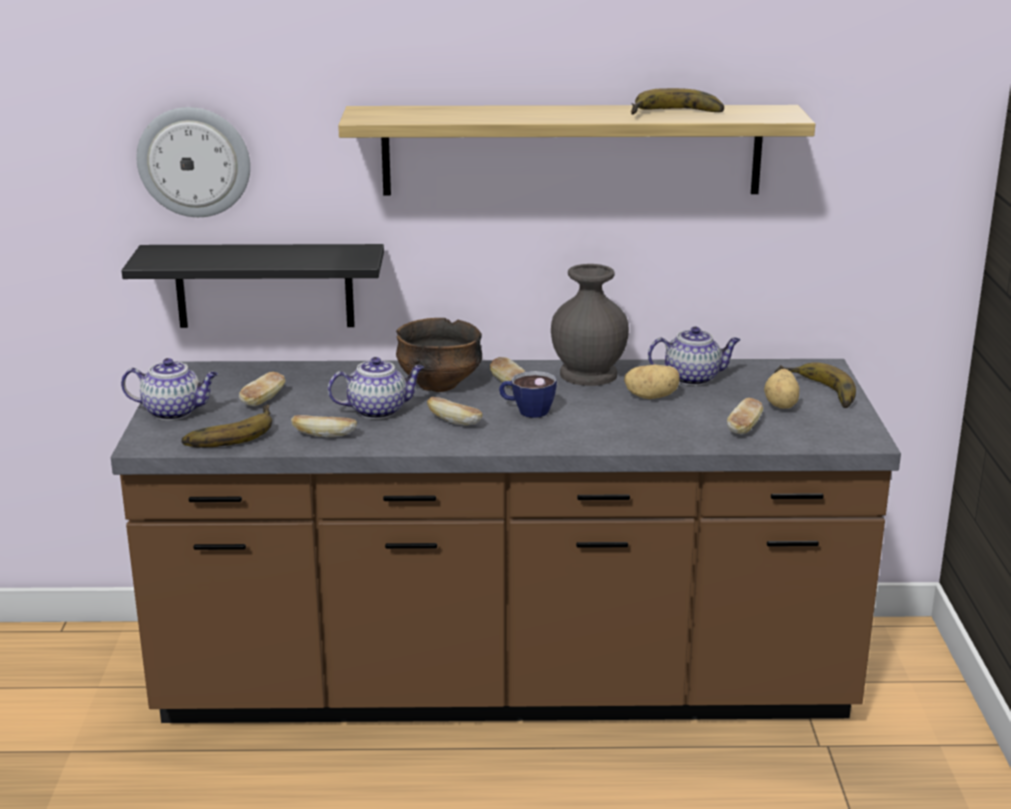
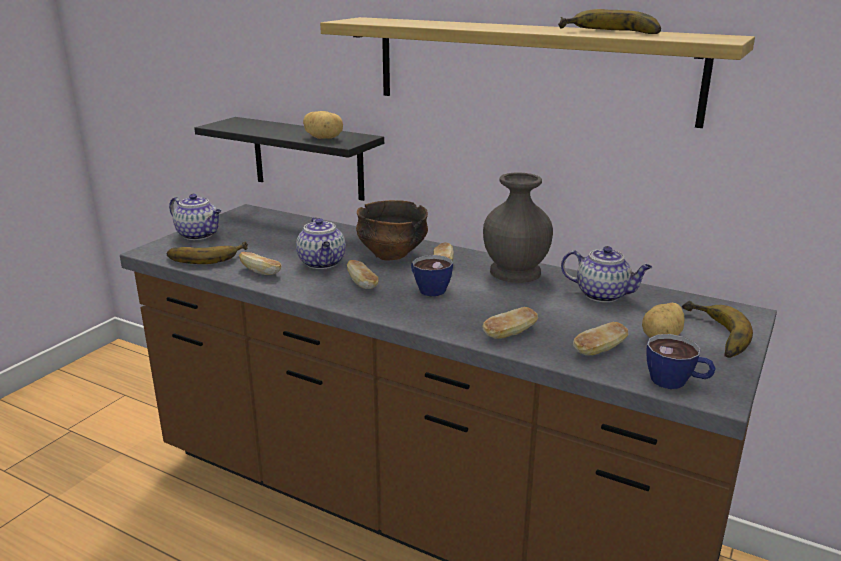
camera: 30 degrees right, 0 degrees up
(194, 162) = (265, 56): wall clock -> none
(263, 400) = (261, 240): bread -> bread (510, 334)
(378, 410) = (322, 263): teapot -> teapot turned 60 degrees clockwise
(651, 396) = (546, 302): potato -> potato (324, 138)
(827, 437) = (676, 382): none -> cup

